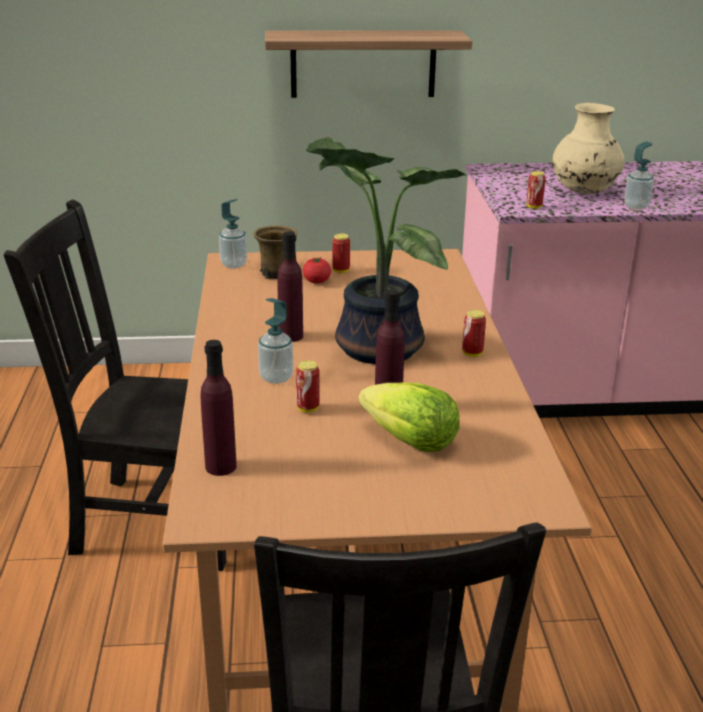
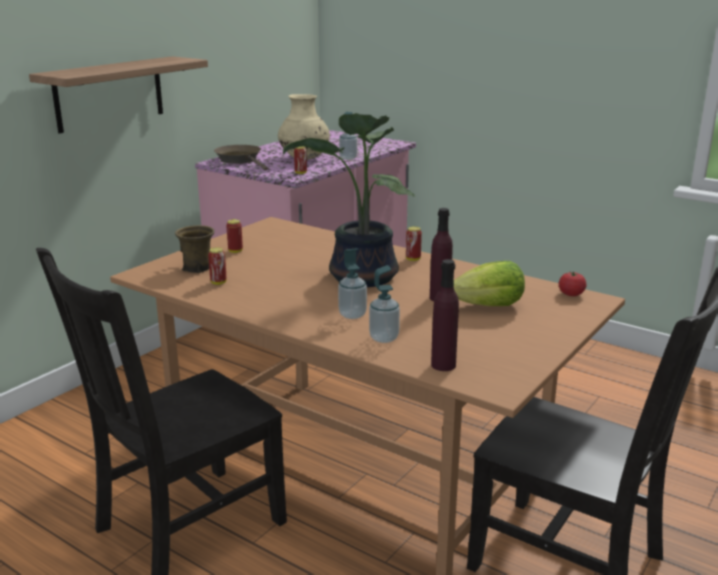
camera: 50 degrees left, 5 degrees down
(234, 264) = (152, 275): soap dispenser -> soap dispenser (384, 338)
(291, 336) = (302, 293): purple bottle -> none
(308, 408) = (408, 319): can -> can (218, 282)
(317, 281) = (236, 262): tomato -> tomato (571, 294)
(514, 173) = (240, 160): none -> brown frying pan

